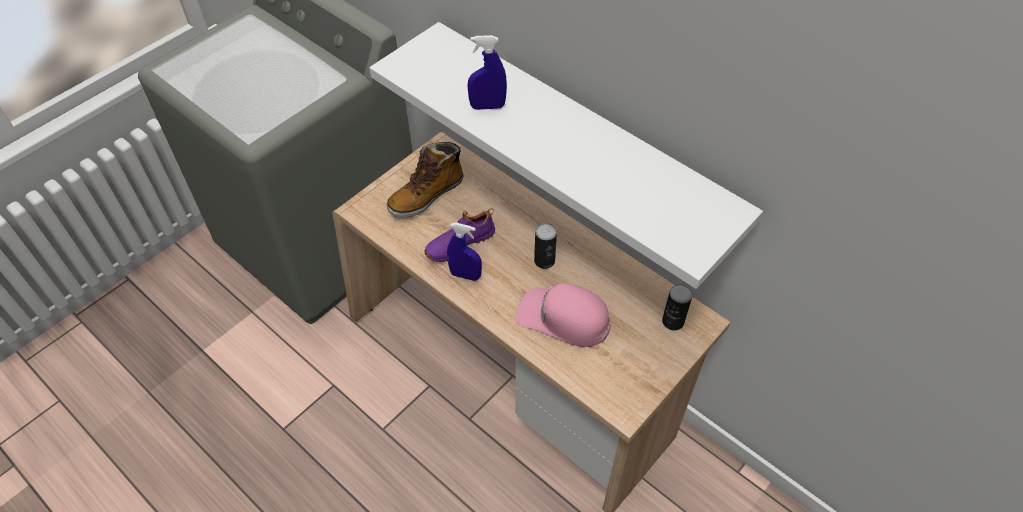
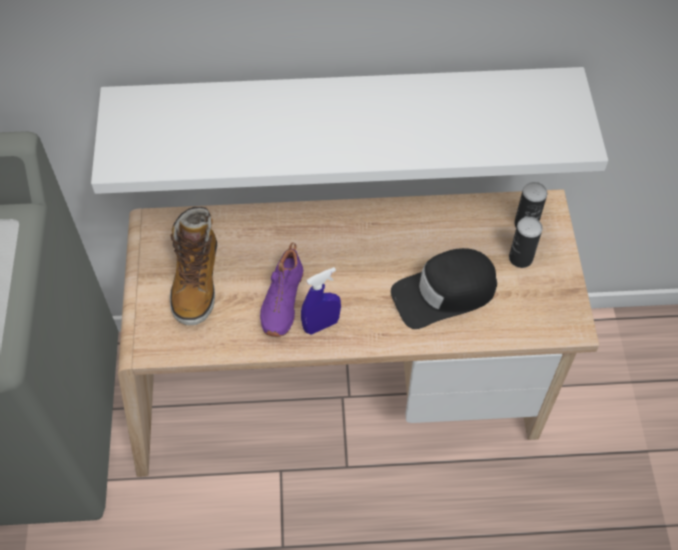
camera: 45 degrees left, 5 degrees up
(487, 106) = (260, 138): blue spray bottle -> none
(544, 260) = (372, 256): can -> can (520, 258)
(563, 319) = (444, 293): pink cap -> black cap

